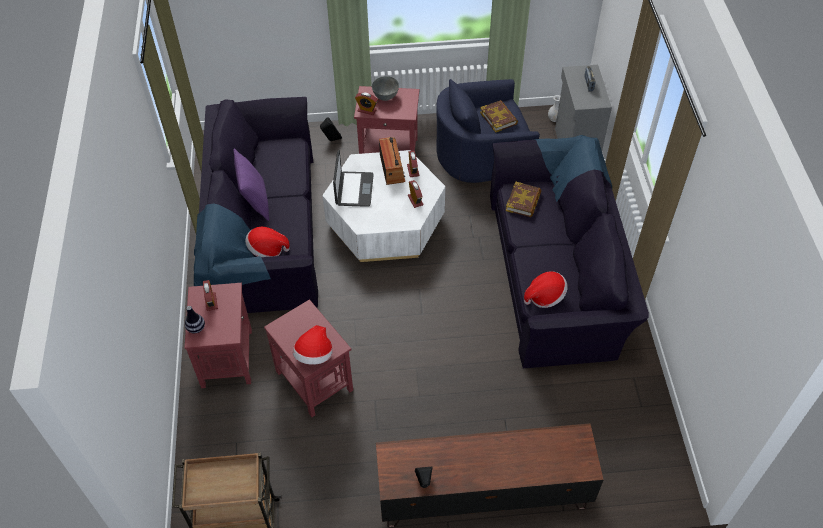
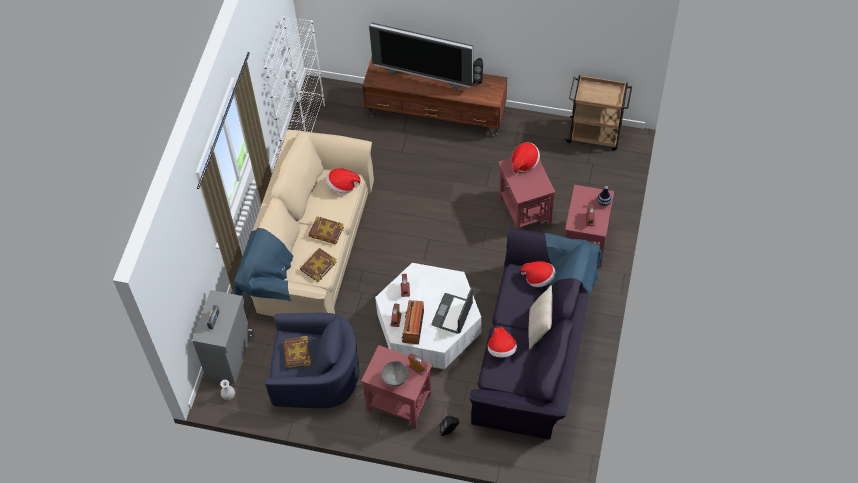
camera: 160 degrees left, 5 degrees up
(255, 202) = (539, 328): purple pillow -> beige pillow
(291, 172) = (501, 349): none -> hat
(506, 465) = (425, 76): none -> television
(534, 238) = (326, 232): none -> book
(557, 271) = (310, 245): black sofa -> beige sofa
(652, 416) = (303, 129): none -> white bookcase

